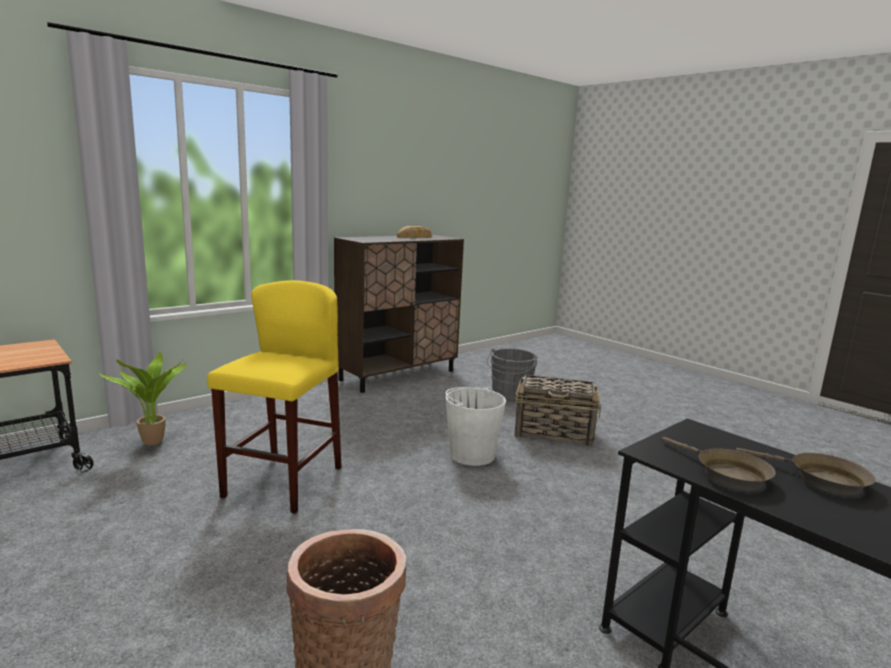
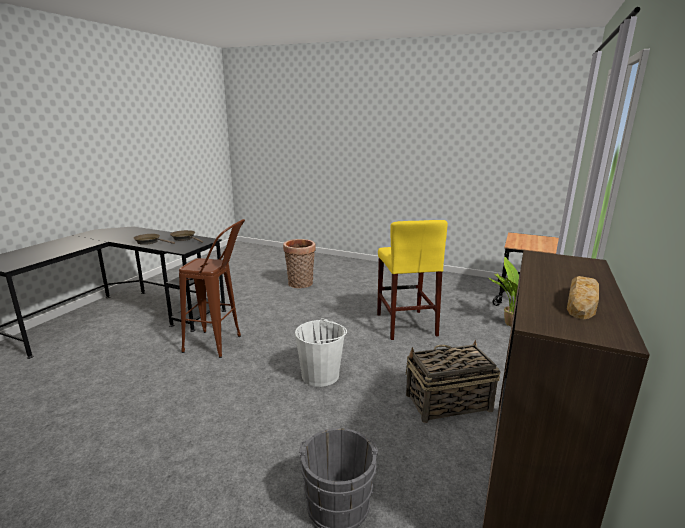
camera: 155 degrees right, 5 degrees up
(554, 433) = (258, 430): basket -> basket (447, 402)
(600, 529) = (220, 345): none -> brown stool

